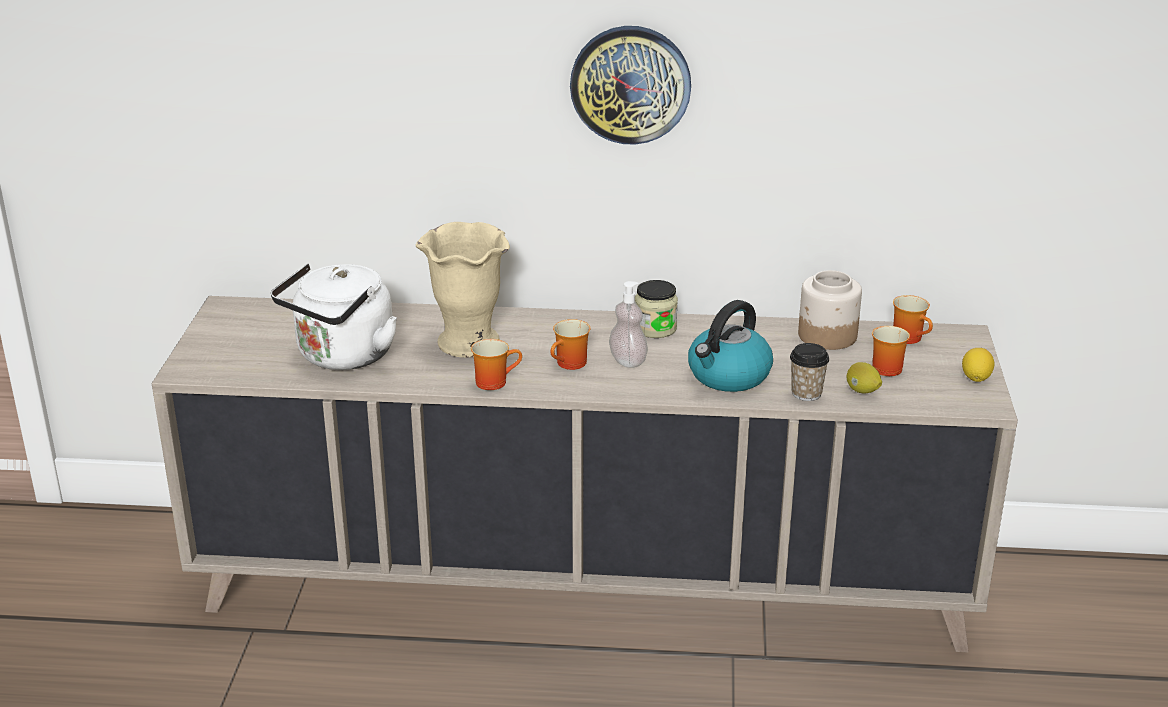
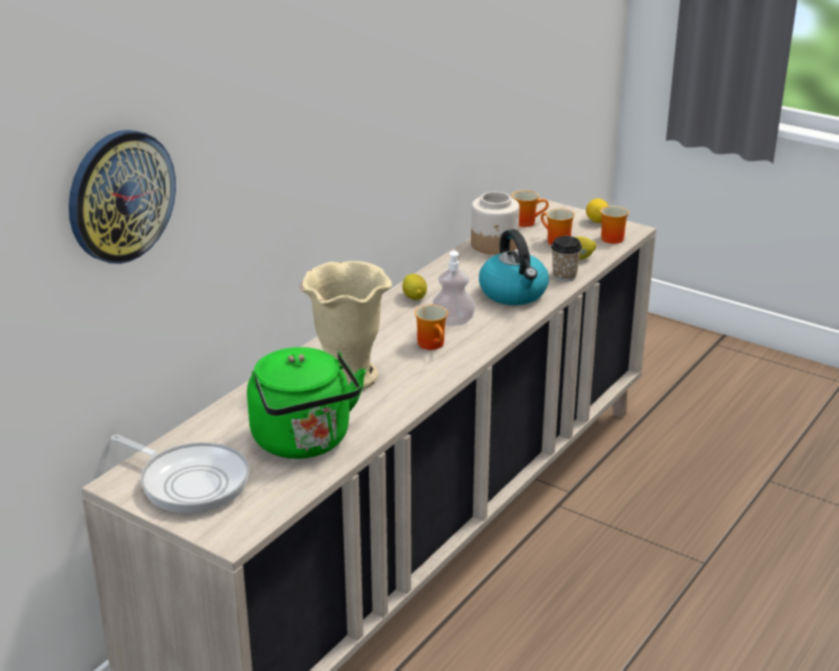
camera: 60 degrees left, 0 degrees up
(246, 330) = (190, 481): none -> frying pan
(342, 357) = (305, 442): white kettle -> green kettle
(494, 381) = (425, 383): mug -> mug (610, 237)
(630, 84) = (358, 96): wall clock -> wall clock (120, 196)
(655, 328) = (414, 297): jar -> lemon

